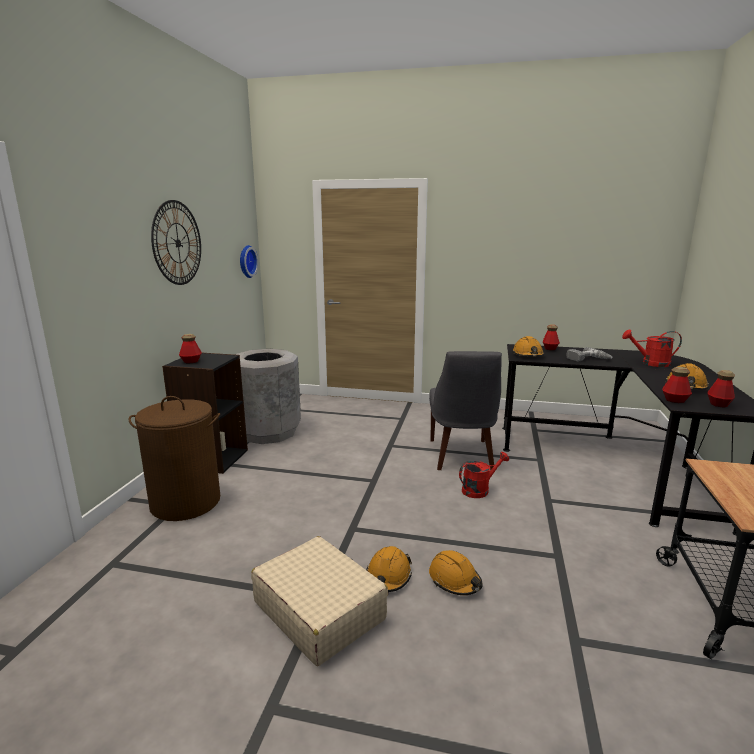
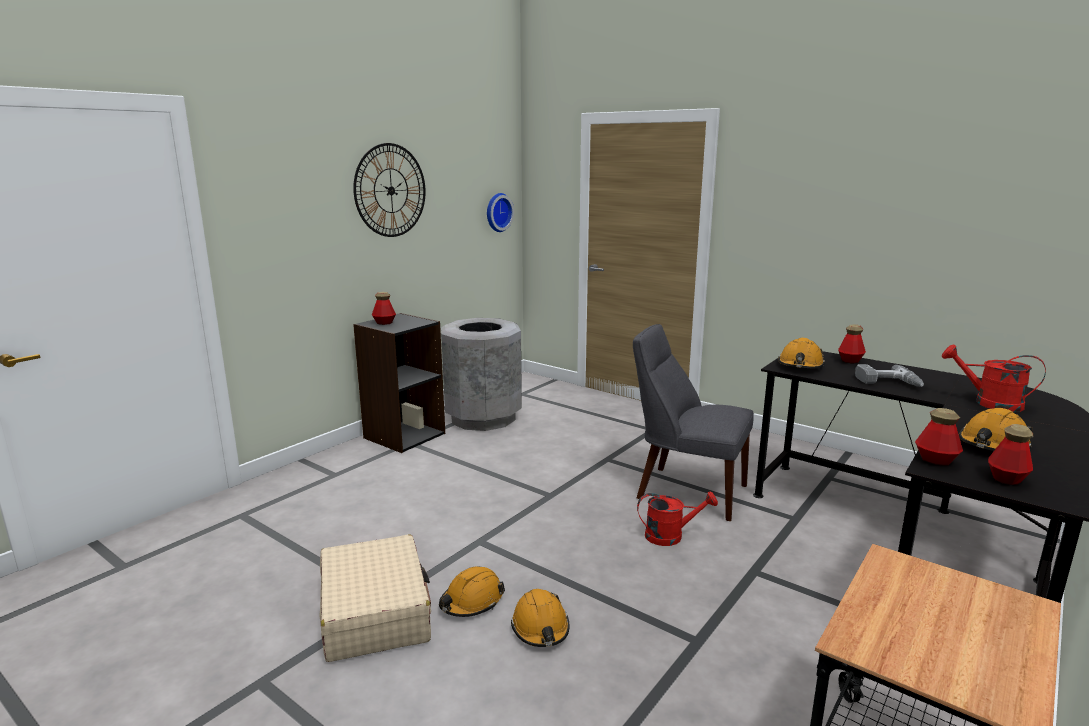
camera: 25 degrees right, 0 degrees up
(186, 502) = (344, 474): brown laundry basket -> none
(461, 456) = (686, 491): grey chair -> grey chair turned 90 degrees clockwise

